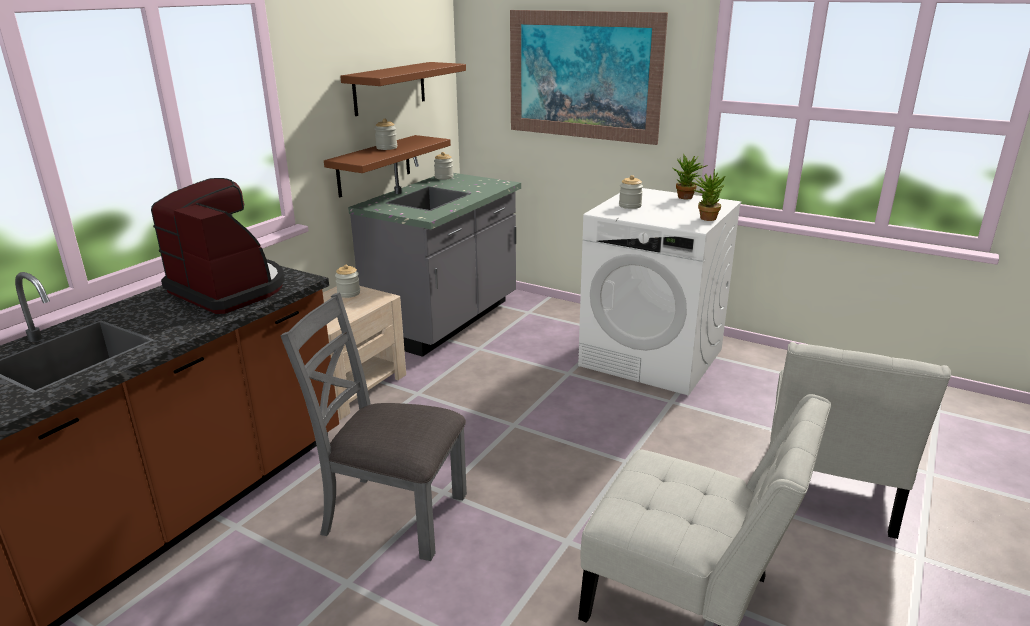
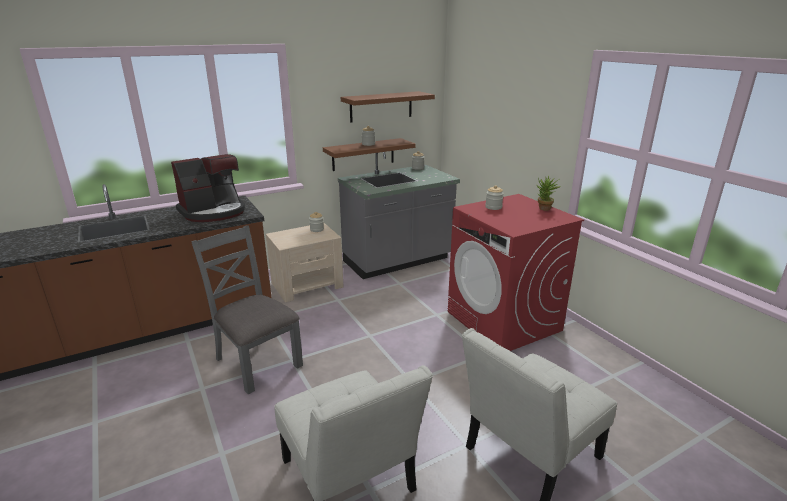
camera: 30 degrees right, 0 degrees up
(229, 289) = (213, 212): coffee machine -> coffee machine turned 75 degrees clockwise
(583, 75) = (507, 109): picture -> none
(652, 357) = (504, 321): white washing machine -> red washing machine
(705, 218) = (532, 226): potted plant -> none

